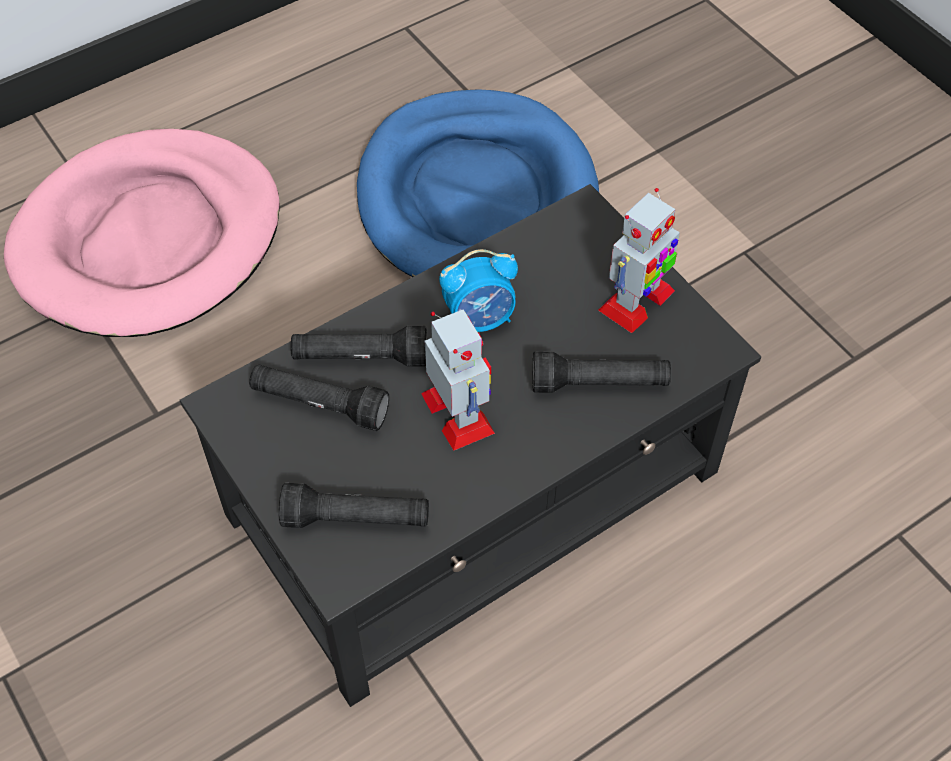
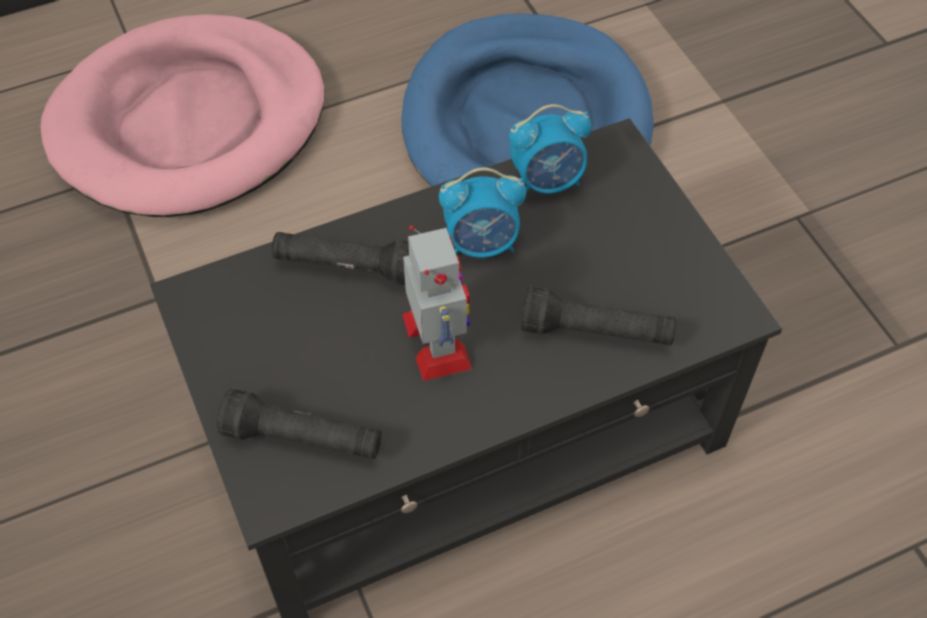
camera: 10 degrees right, 0 degrees up
(319, 405) = (293, 310): black flashlight -> none
(528, 253) = (547, 182): none -> alarm clock
(636, 301) = (654, 249): toy robot -> none

